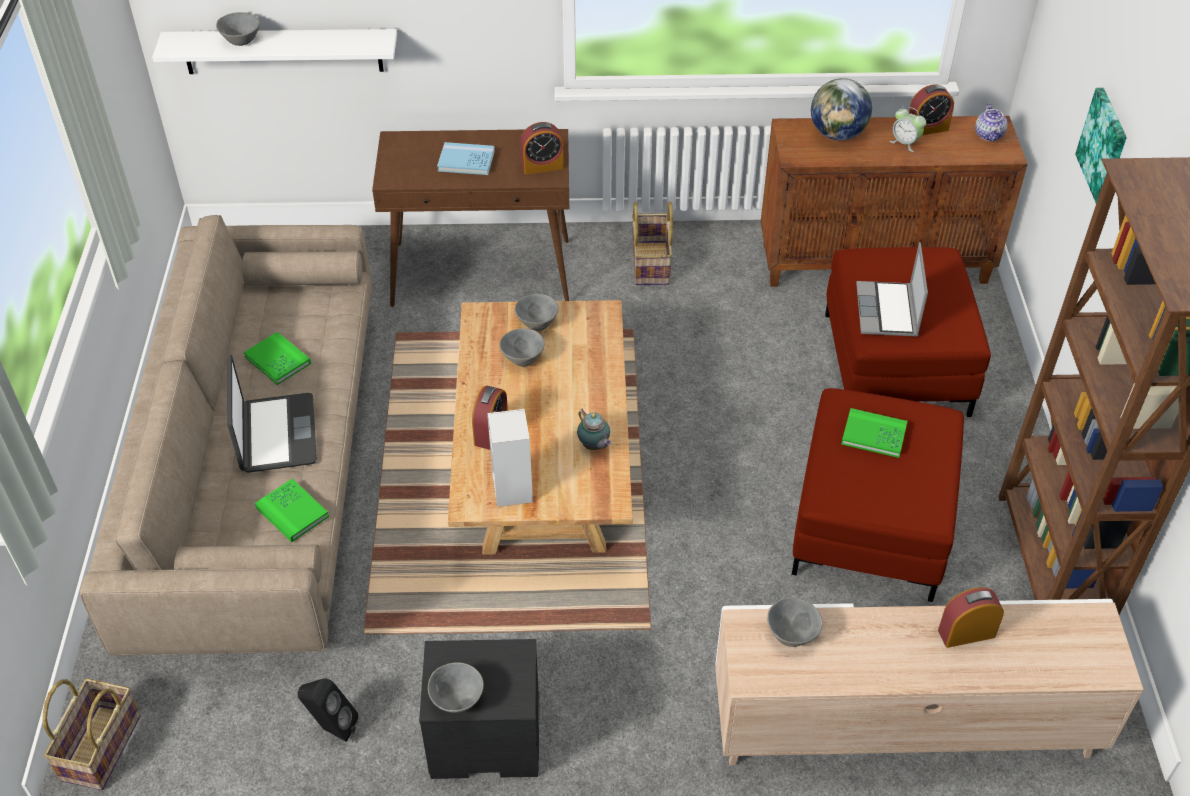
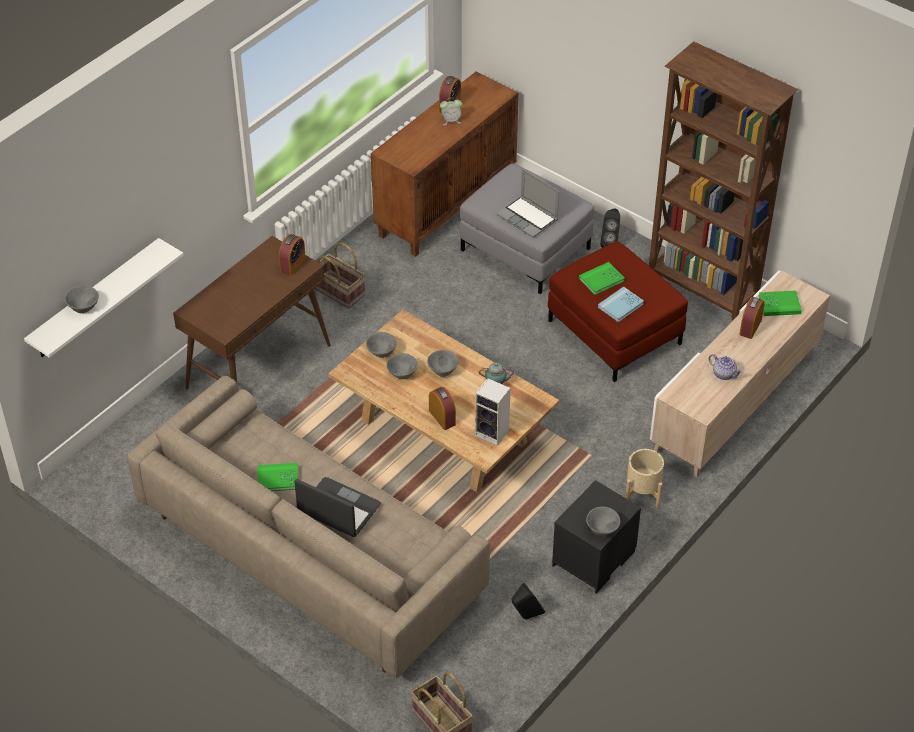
camera: 50 degrees left, 0 degrees up
(292, 512) = (406, 532): green book -> green book (779, 305)
(466, 161) = (249, 292): blue book -> blue book (620, 306)
(642, 722) = (643, 493): none -> beige planter
(793, 635) = (695, 383): grey bowl -> grey bowl (443, 370)
(837, 134) = (414, 139): globe -> none
(896, 364) = (526, 249): red ottoman -> grey ottoman
(989, 135) = (482, 88): teapot -> teapot (724, 374)
(1005, 428) = (610, 242): none -> black speaker
(1104, 145) = (596, 58): picture -> none

